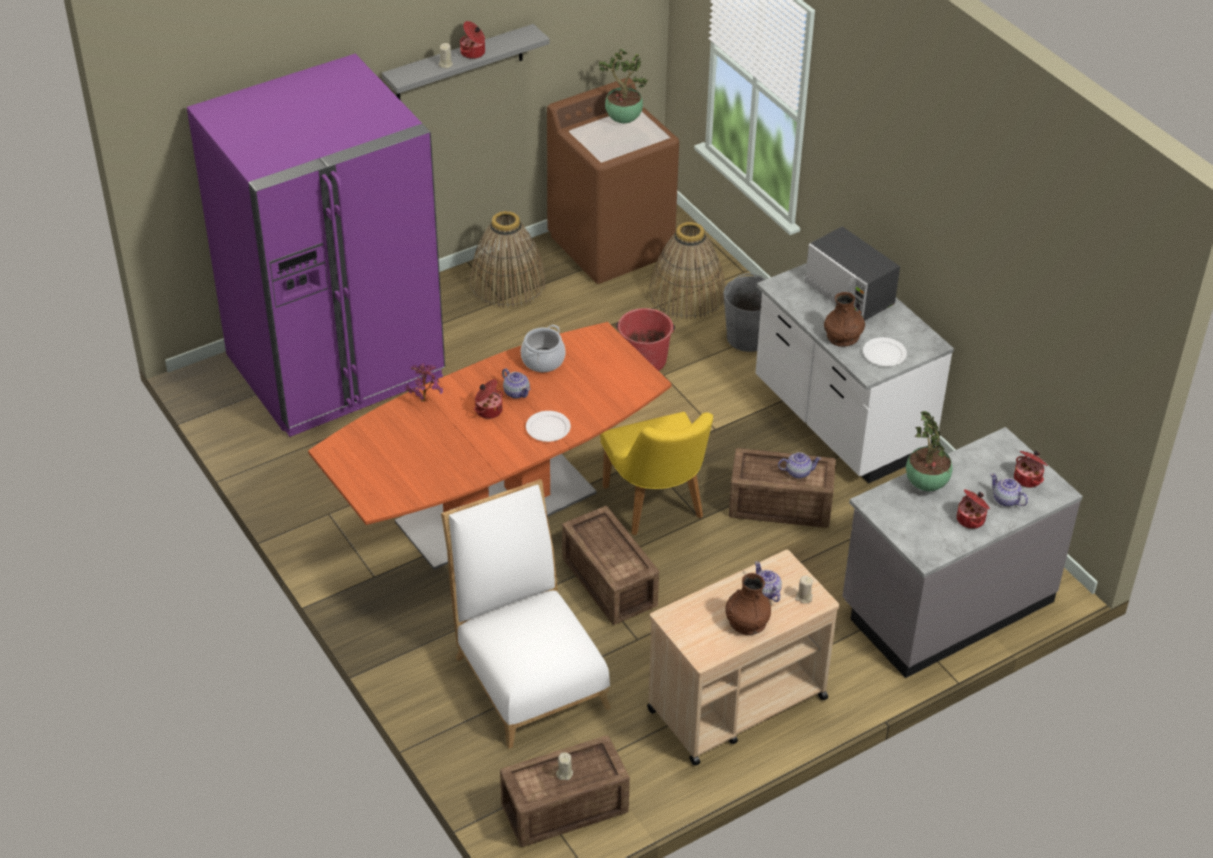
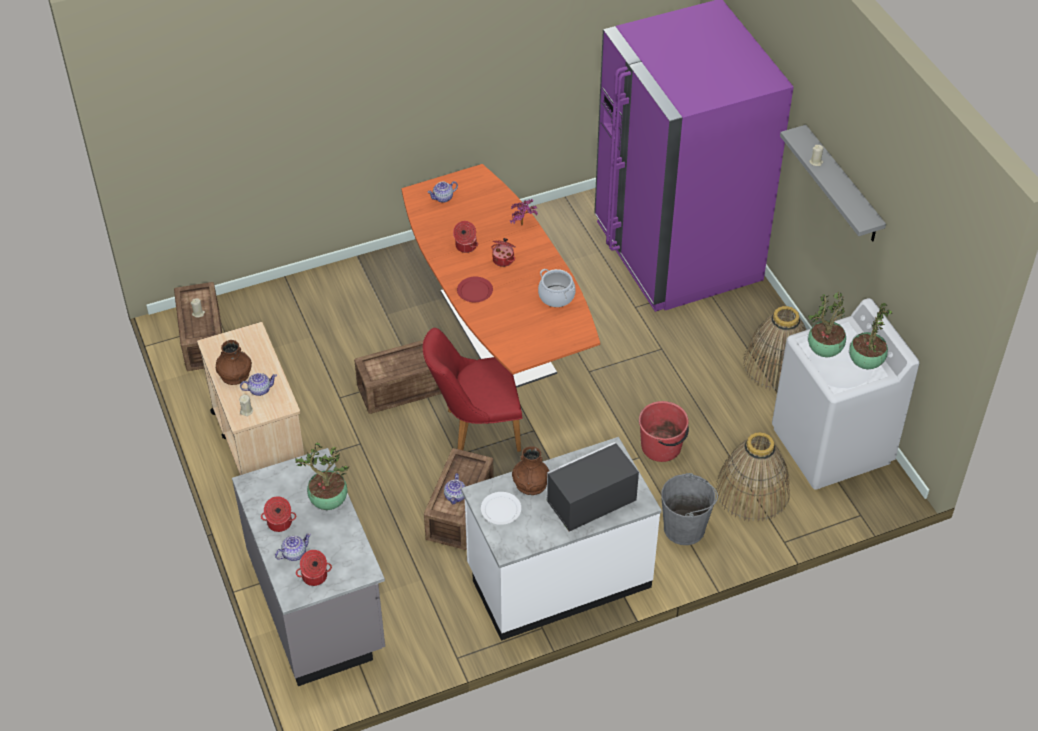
camera: 100 degrees right, 5 degrees up
(473, 53) = (834, 180): cooking pot -> cooking pot (465, 246)
(516, 392) = (521, 277): teapot -> teapot (443, 198)
(527, 674) = (325, 333): white chair -> none
(547, 428) = (475, 291): white plate -> red plate
(611, 245) = (832, 446): brown washing machine -> white washing machine
(615, 144) = (823, 351): none -> potted plant
(658, 508) = (475, 429): yellow chair -> red chair

